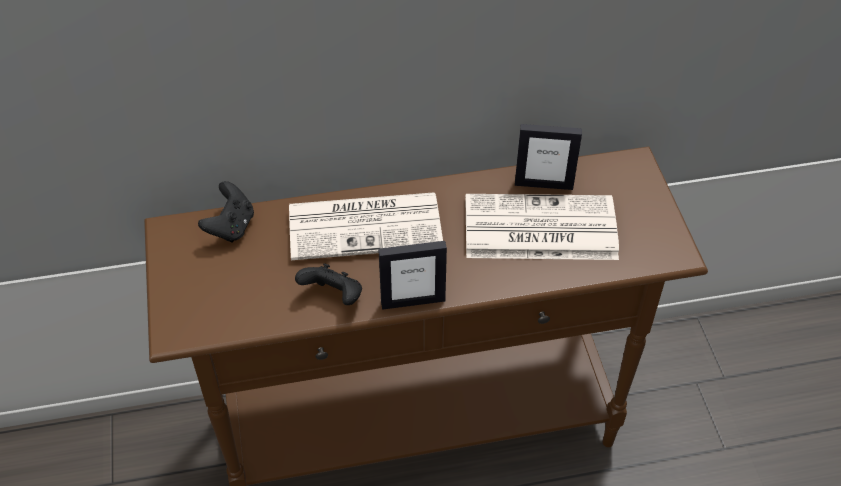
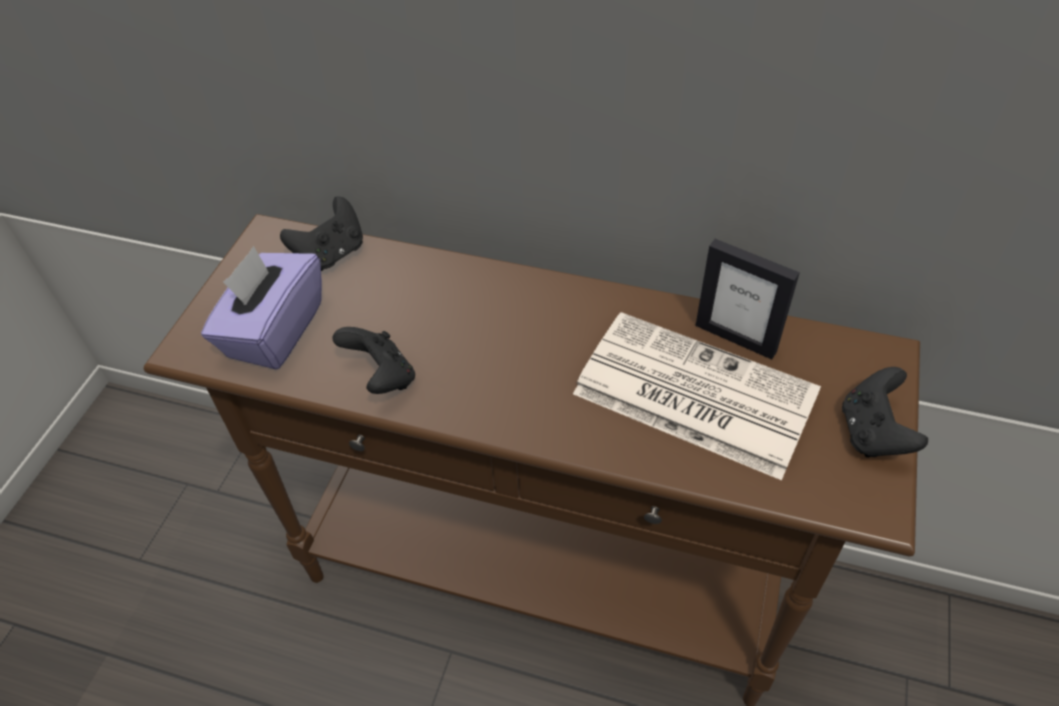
camera: 30 degrees right, 0 degrees up
(231, 296) = (274, 331): none -> purple tissue box
(367, 225) = (479, 307): newspaper -> none
(413, 301) = (469, 422): picture frame -> none
(653, 212) = (873, 433): none -> black game controller

